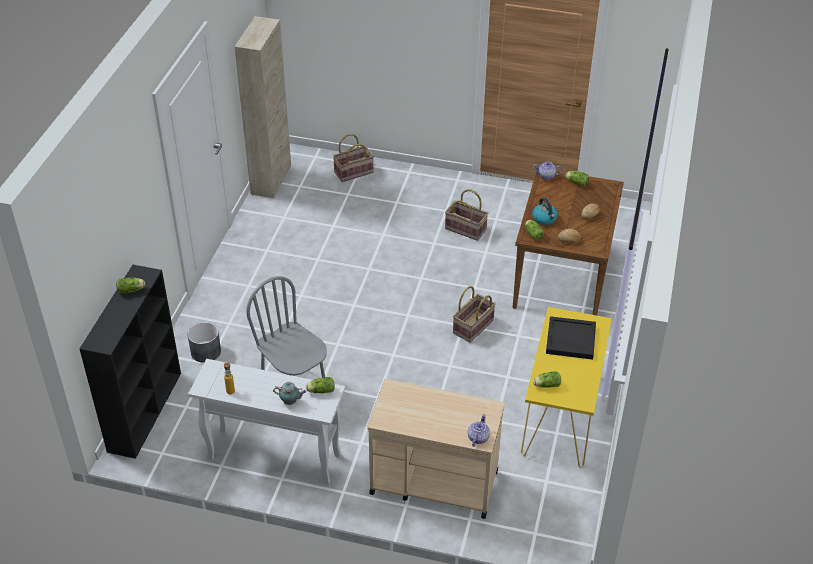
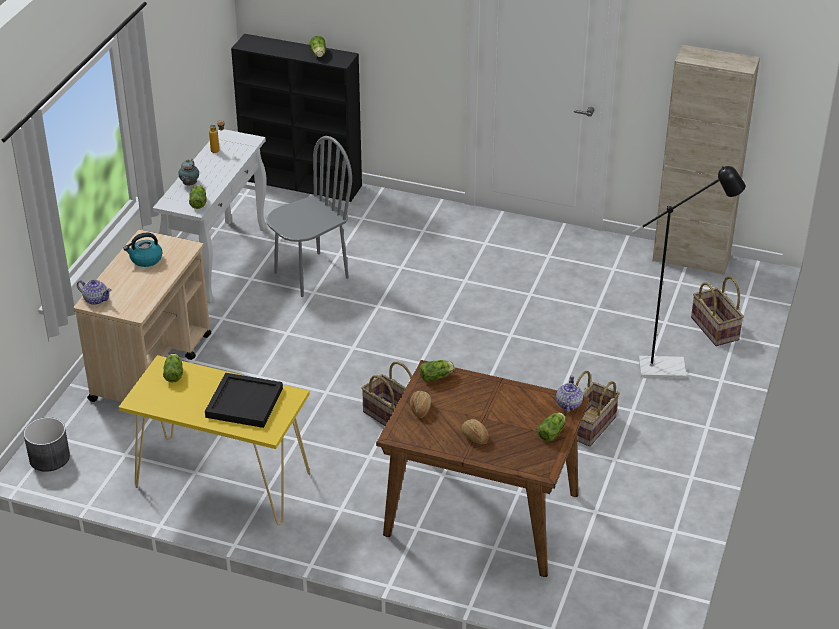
camera: 95 degrees right, 5 degrees down
(205, 352) = (380, 216): grey planter -> grey planter (49, 457)
(399, 192) = (671, 368): none -> black floor lamp
(544, 219) = (469, 391): kettle -> kettle (145, 259)

